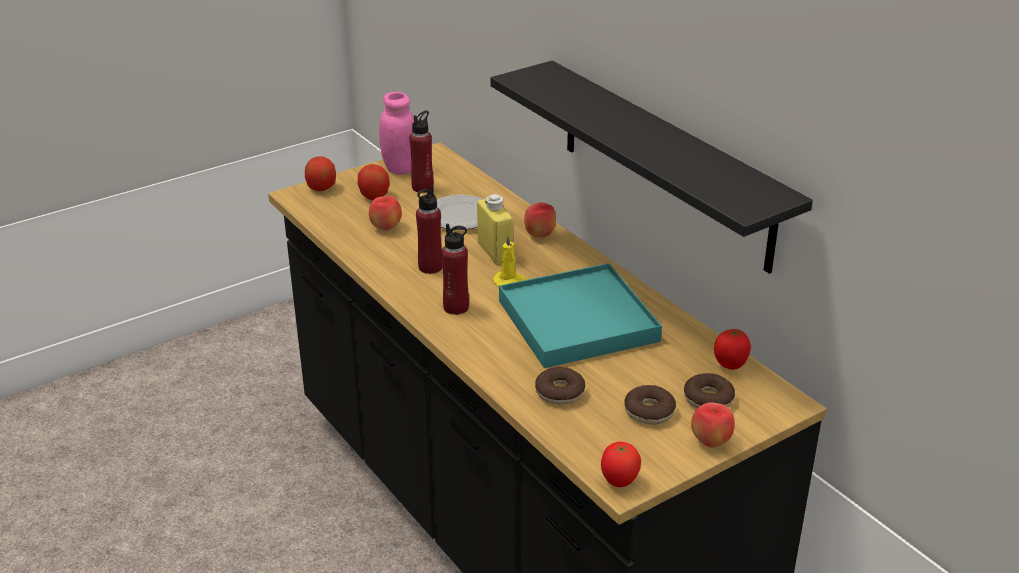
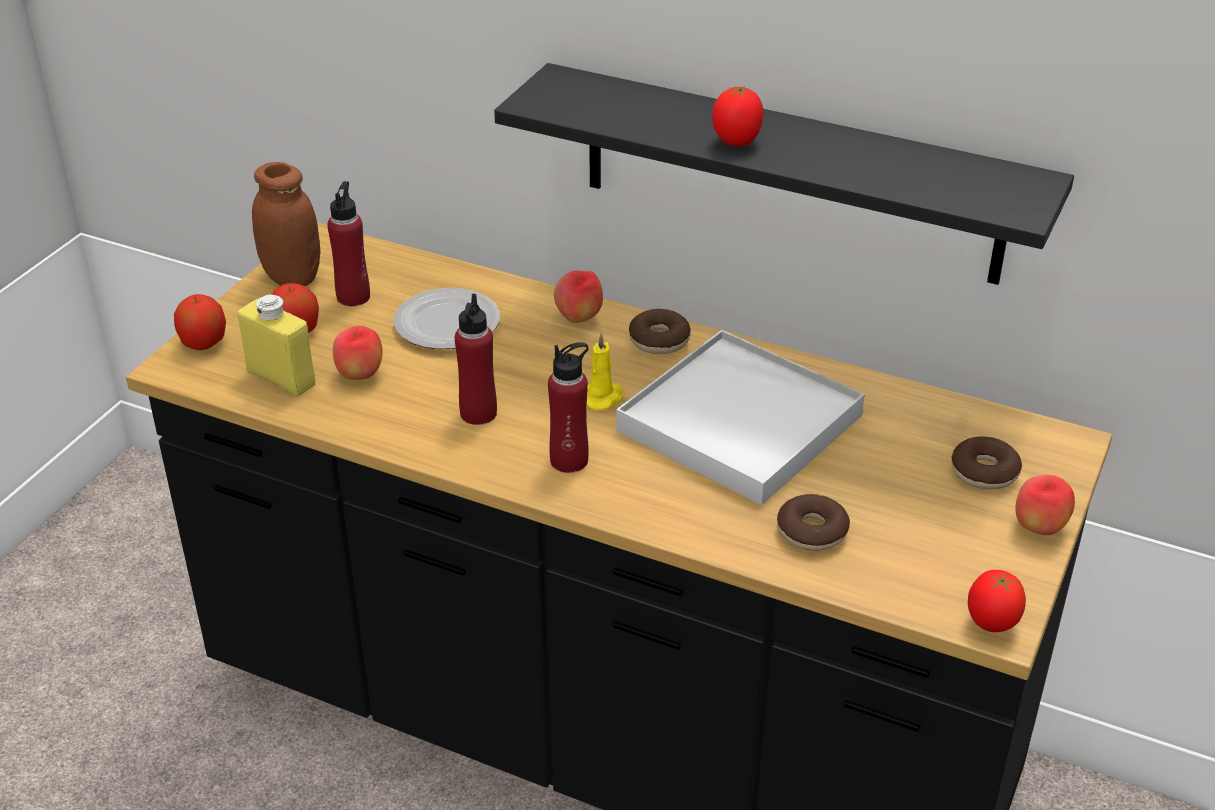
camera: 30 degrees left, 5 degrees up
(399, 168) = (292, 277): pink jar -> brown jar
(495, 252) = (544, 362): yellow bottle -> yellow bottle (281, 378)
(578, 321) = (740, 423): turquoise tray -> white tray
(649, 411) = (936, 515): donut -> donut (659, 340)
(730, 365) = (966, 418): tomato -> tomato (737, 142)

